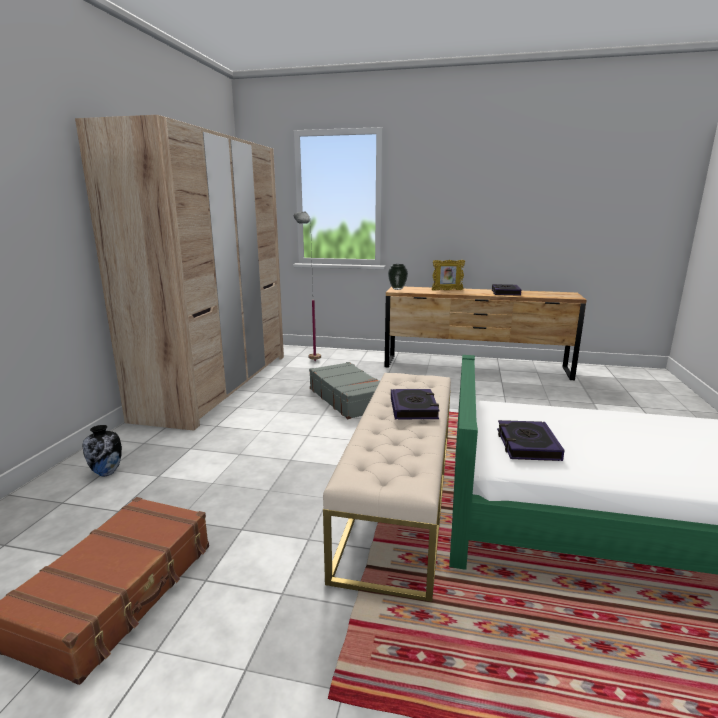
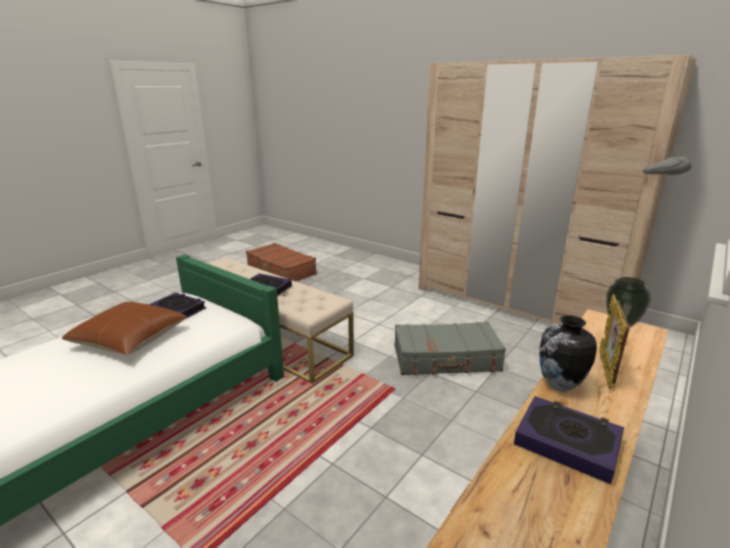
camera: 115 degrees right, 5 degrees up
(107, 473) = (379, 268): vase -> vase (559, 385)
(610, 442) = (130, 339): none -> brown pillow

